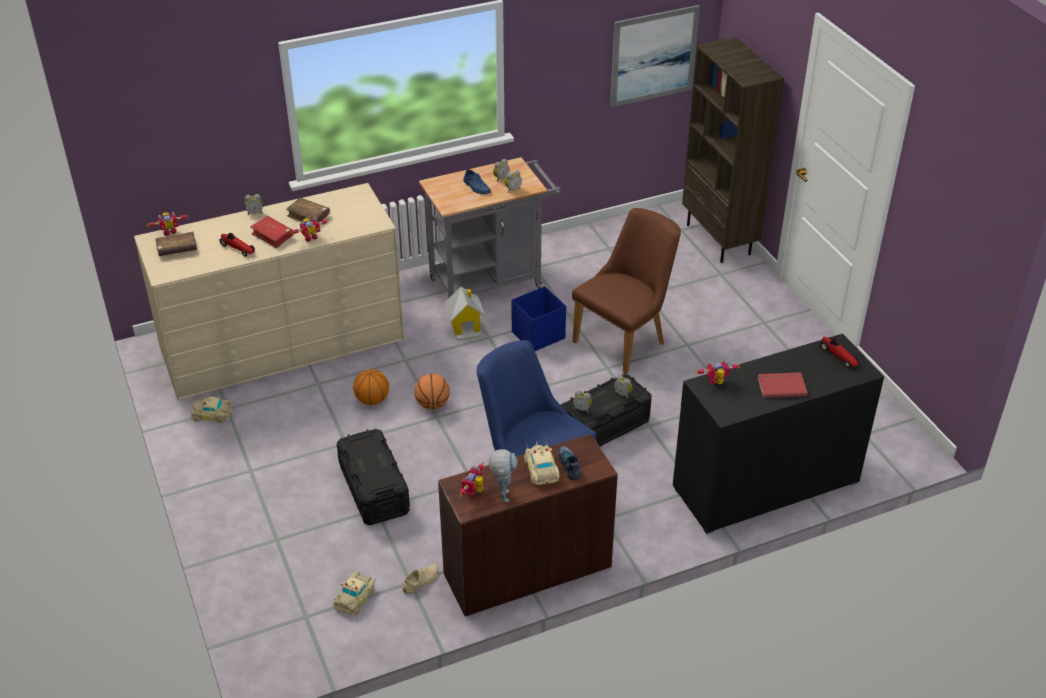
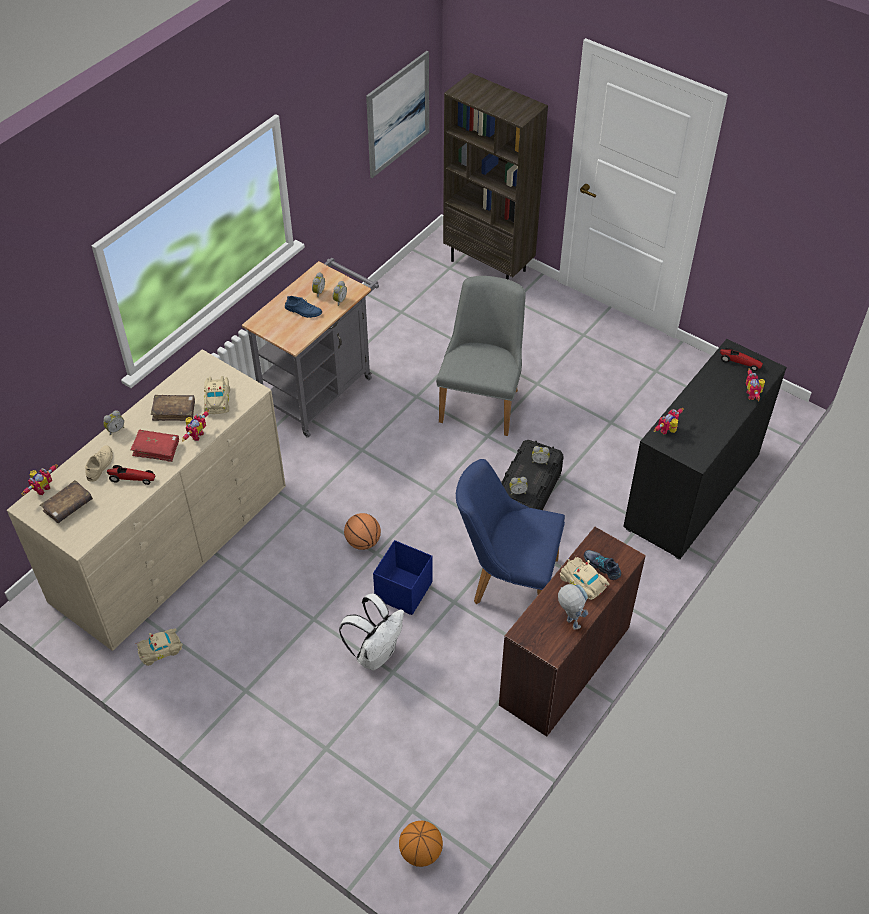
camera: 30 degrees left, 10 degrees up
(356, 597) = (441, 768): beige toy car -> beige toy car (218, 399)
(372, 400) = (304, 562): basketball -> basketball (421, 852)
(374, 489) = (376, 653): black storage box -> white backpack
(421, 581) = (485, 722): beige shoe -> beige shoe (100, 465)
(466, 328) = (334, 449): toy house -> none
(474, 492) = (545, 632): toy robot -> toy robot (753, 394)
(537, 335) = (403, 429): blue storage box -> blue storage box (403, 591)
(626, 339) = (482, 400): brown chair -> grey chair
(781, 386) = (718, 411): red book -> none

